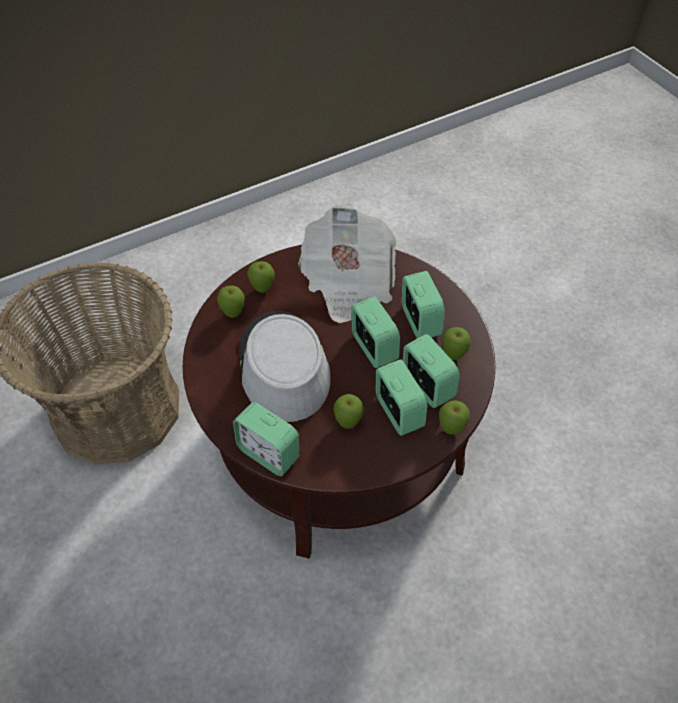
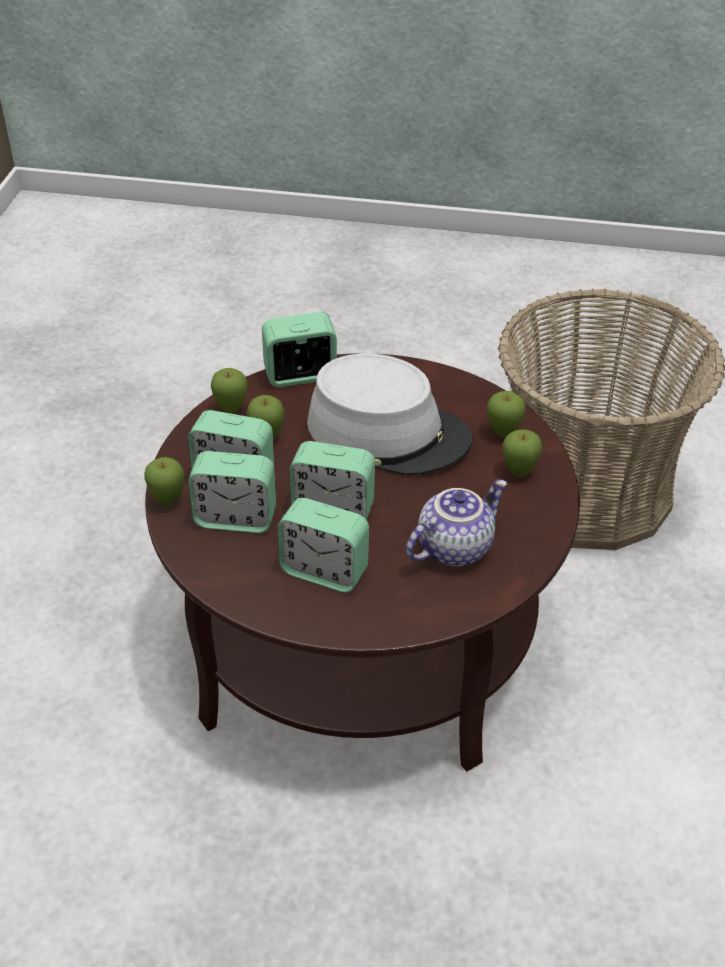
camera: 130 degrees right, 10 degrees down
(348, 283) = (454, 547): newspaper -> teapot
(453, 356) = (245, 565): apple -> apple (231, 410)

